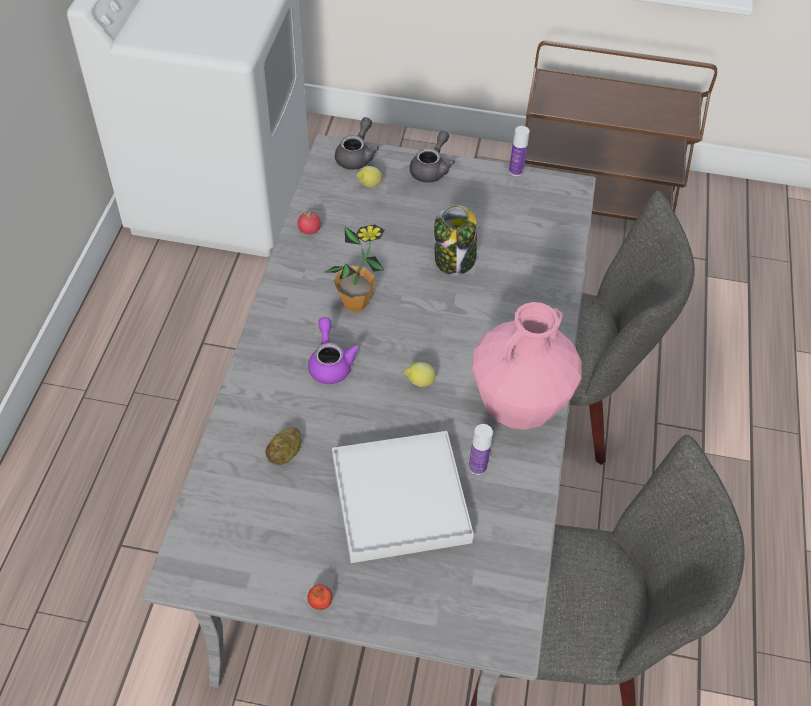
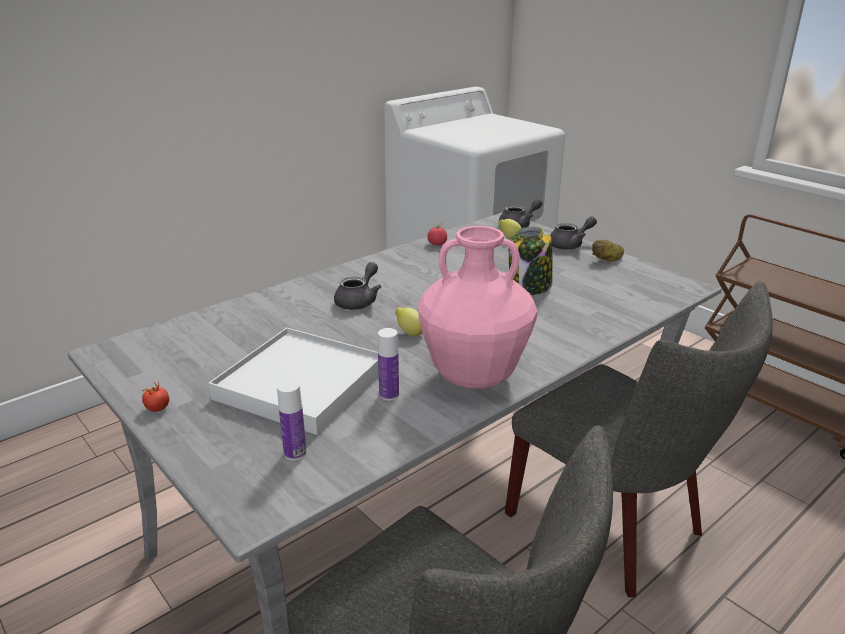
camera: 40 degrees right, 25 degrees down
(286, 453) = (261, 328): potato -> potato (607, 260)
(330, 363) = (359, 301): purple teapot -> grey teapot
(355, 302) = (420, 282): potted plant -> none
(516, 171) = (644, 264): bottle -> bottle (295, 453)

